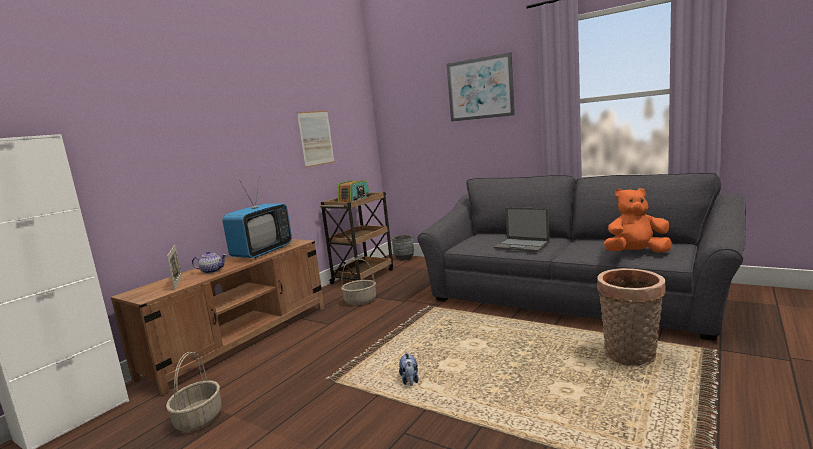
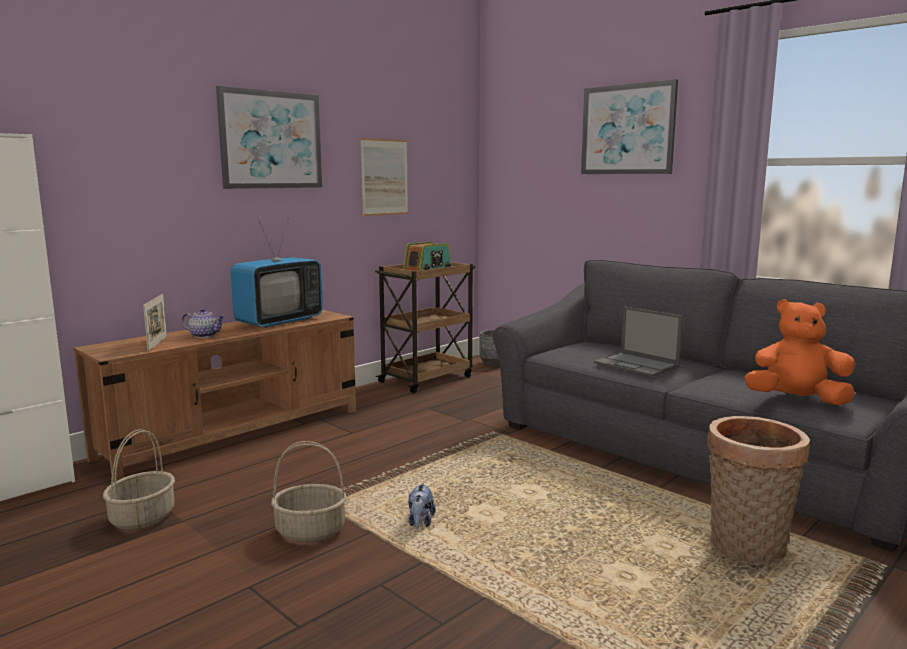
camera: 10 degrees right, 0 degrees up
(236, 120) = (271, 140): none -> picture
(360, 301) = (407, 410): basket -> basket (311, 530)

